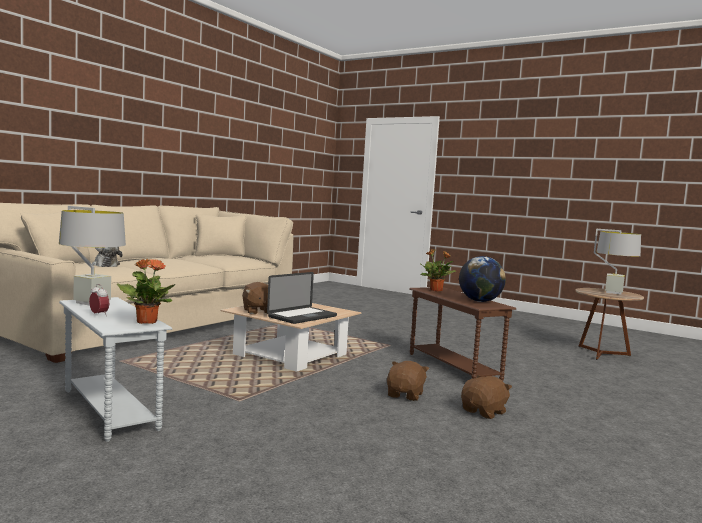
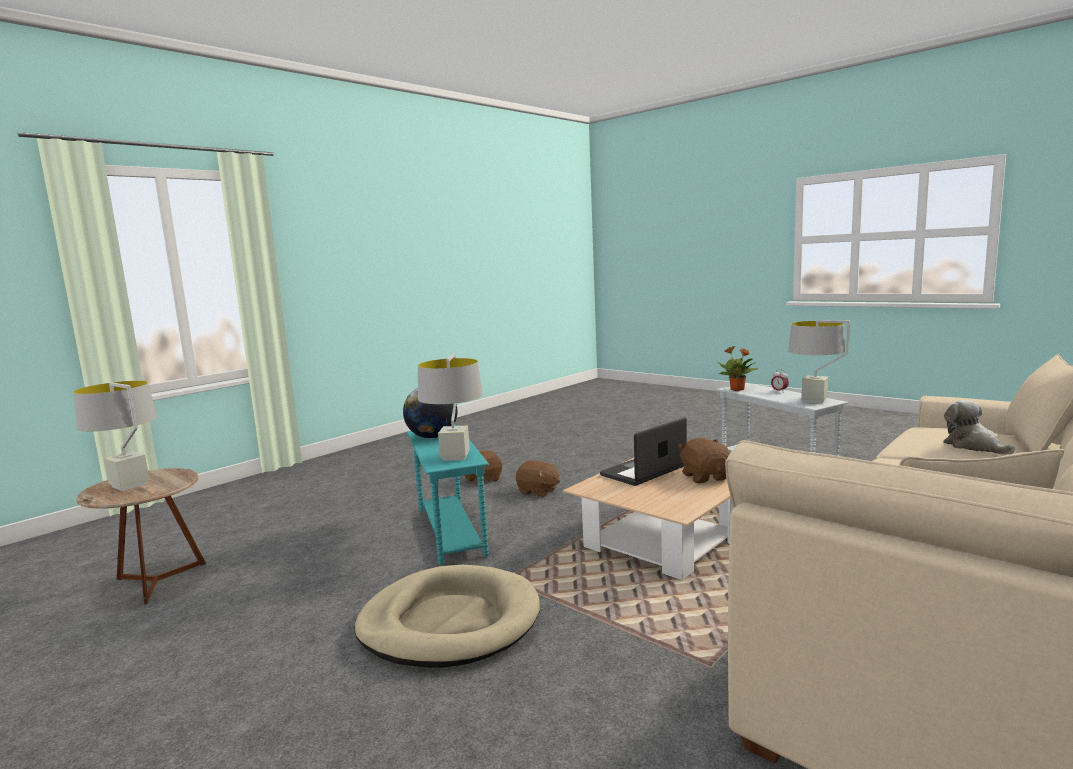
camera: 170 degrees left, 5 degrees up
(405, 335) = (449, 622): none -> beige dog bed
(405, 395) = (538, 491): brown plush toy -> brown plush toy turned 90 degrees counterclockwise
(436, 290) = (455, 456): potted plant -> grey table lamp
(453, 367) = (450, 532): brown side table -> turquoise side table

